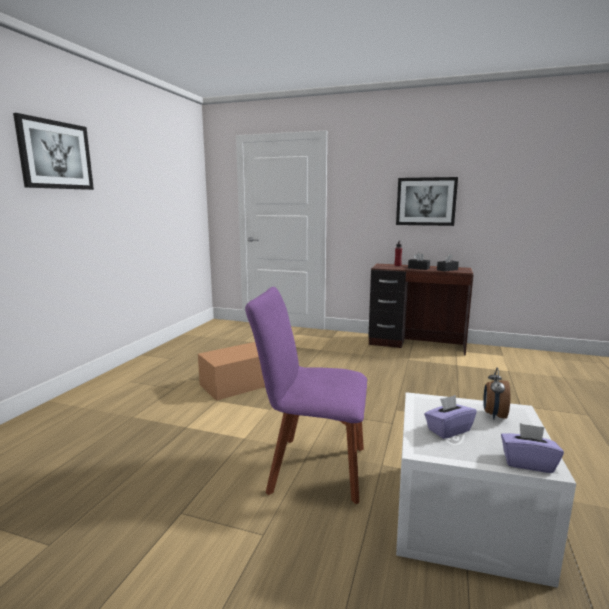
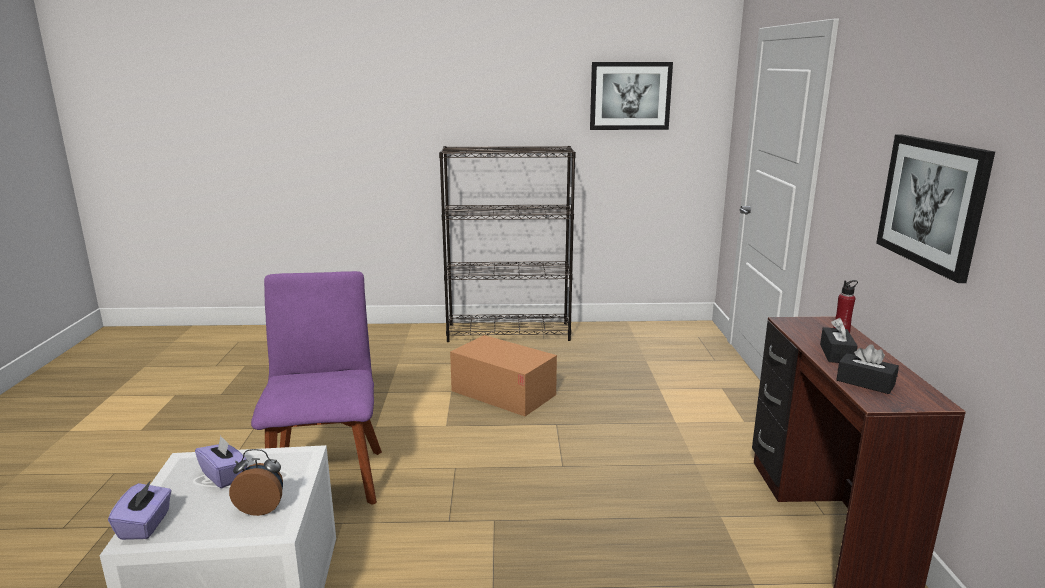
camera: 70 degrees right, 5 degrees up
(55, 155) = (448, 90): picture -> picture (630, 96)
(141, 366) = (509, 332): none -> black bookcase

